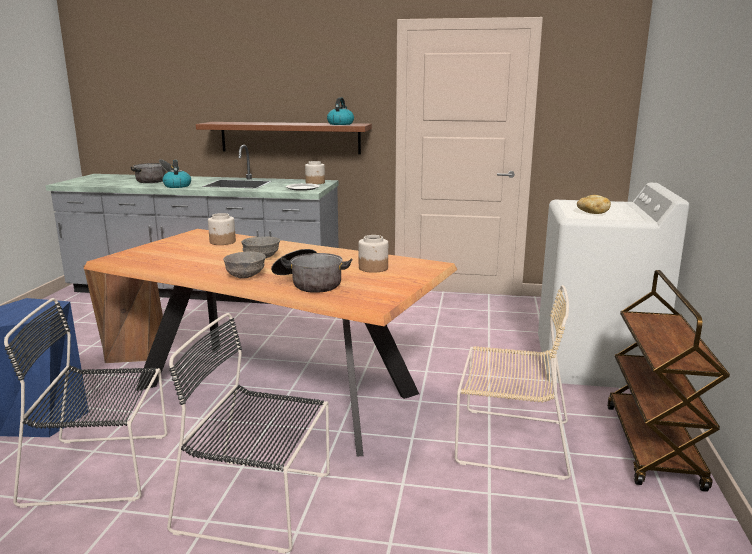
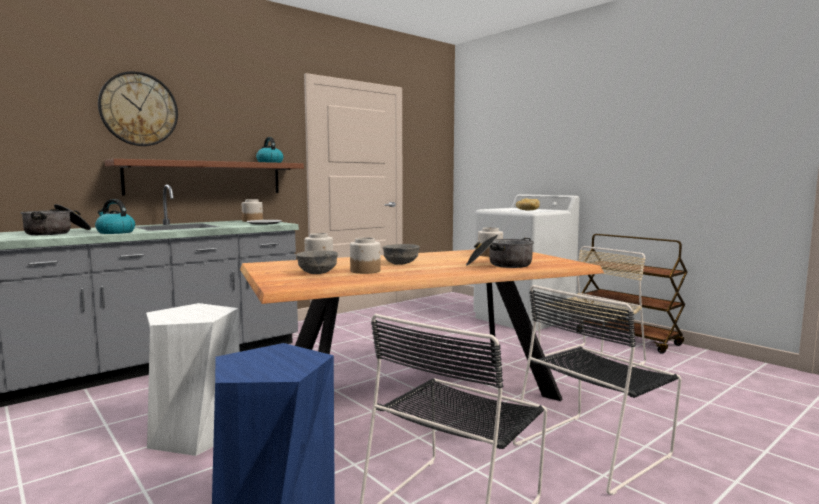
camera: 50 degrees left, 10 degrees down
(132, 350) = (196, 434): brown stool -> white stool
(206, 258) = (365, 271): none -> jar
(235, 76) = (139, 109): none -> wall clock
(246, 276) = (447, 270): grey bowl -> grey bowl (318, 272)

